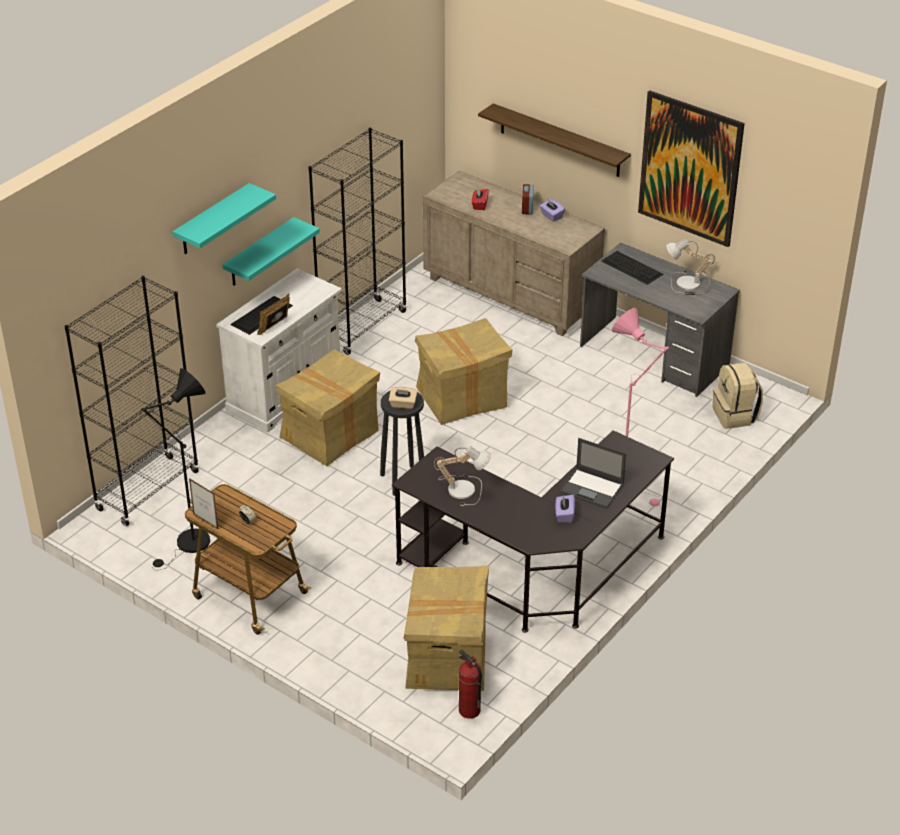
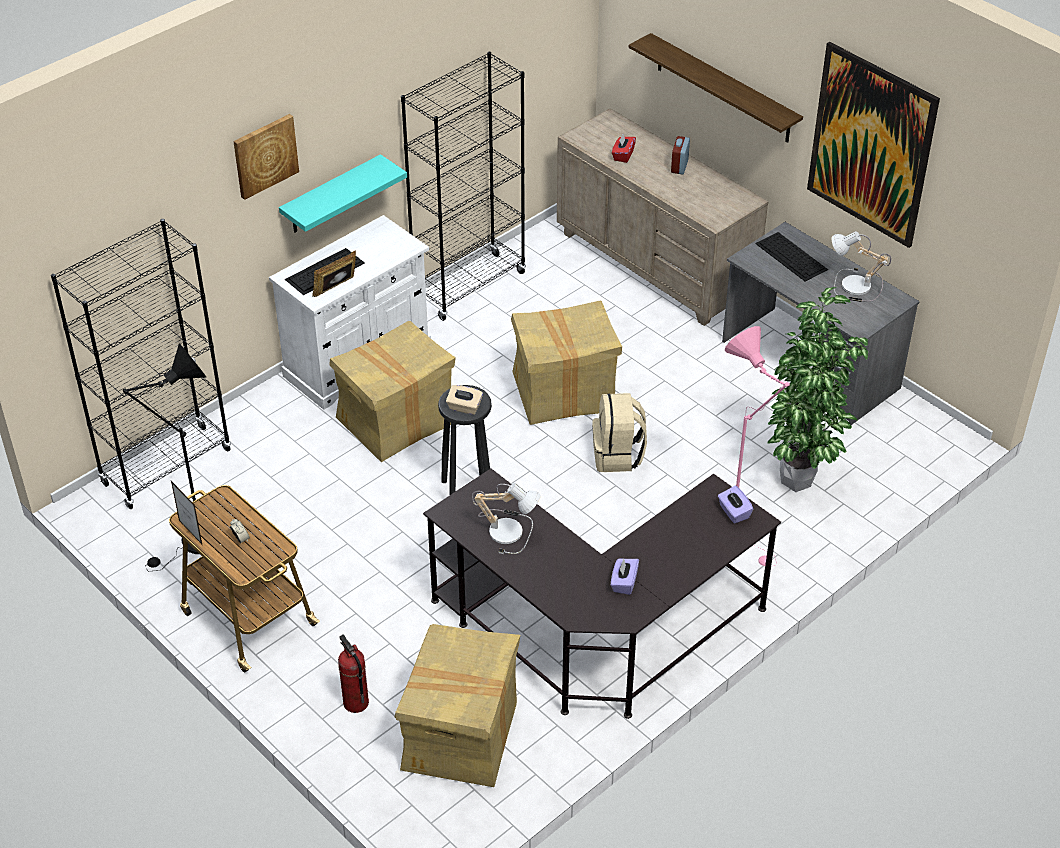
camera: 10 degrees right, 5 degrees up
(212, 220) = (265, 155): turquoise shelf -> picture
(469, 710) = (470, 811): fire extinguisher -> fire extinguisher (355, 703)
(551, 216) = (706, 179): purple tissue box -> purple tissue box (733, 512)
(592, 489) = (668, 551): laptop -> none
(667, 444) = (799, 484): none -> potted plant
(735, 415) = (893, 456): beige backpack -> beige backpack (618, 456)

